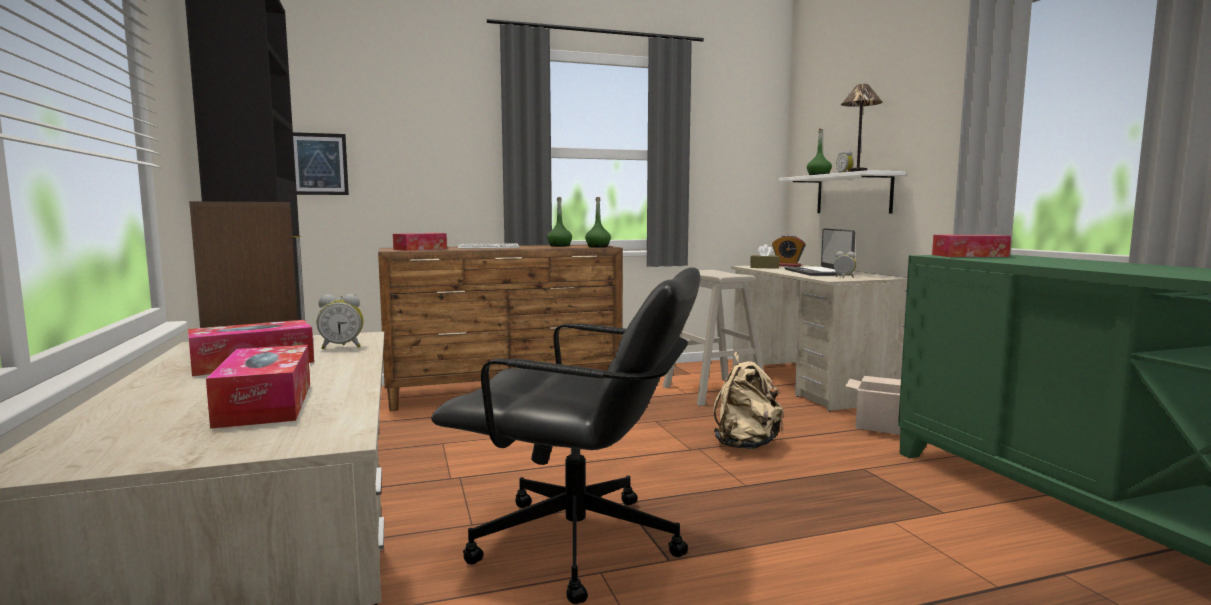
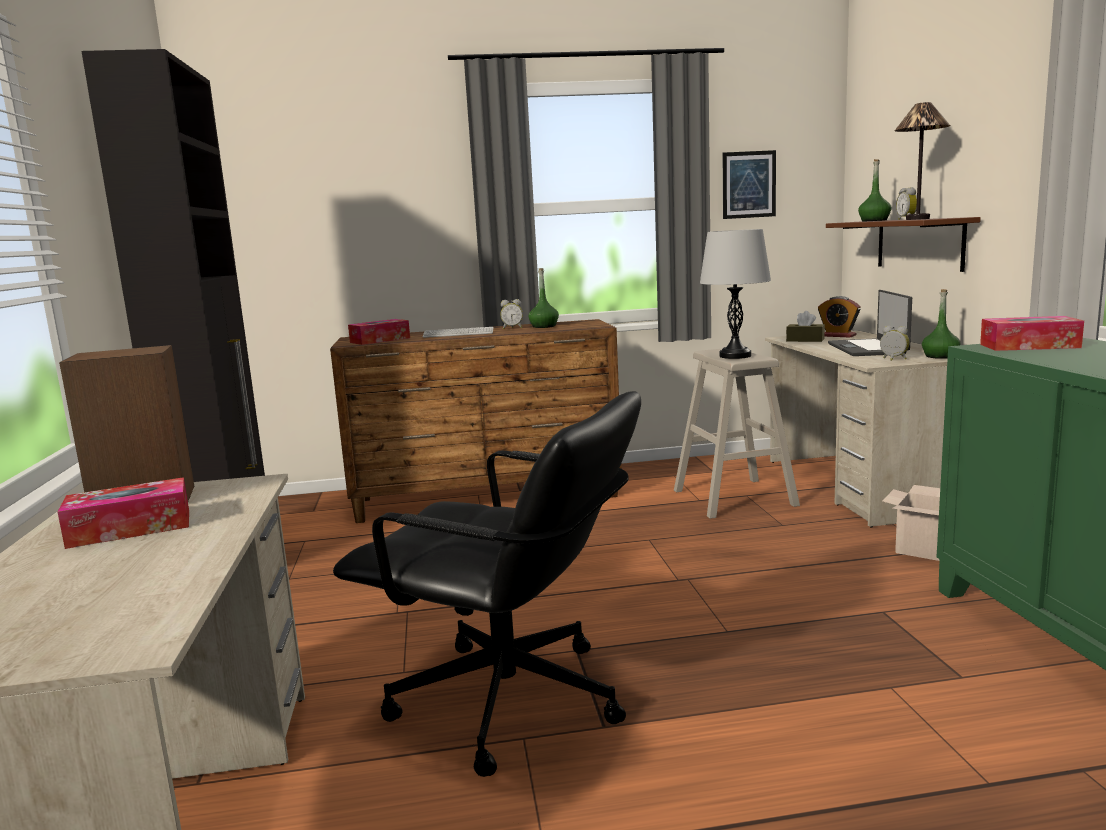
camera: 10 degrees right, 5 degrees up
(265, 404) = (108, 594): tissue box -> none
(319, 164) = (270, 244): picture -> picture (749, 184)
(342, 347) = (229, 501): alarm clock -> alarm clock (512, 328)
(598, 246) = (588, 326): green bottle -> green bottle (940, 356)
(719, 273) = (735, 356): none -> grey table lamp
(745, 445) = (746, 575): beige backpack -> none
(853, 194) = (919, 244): white shelf -> brown shelf

